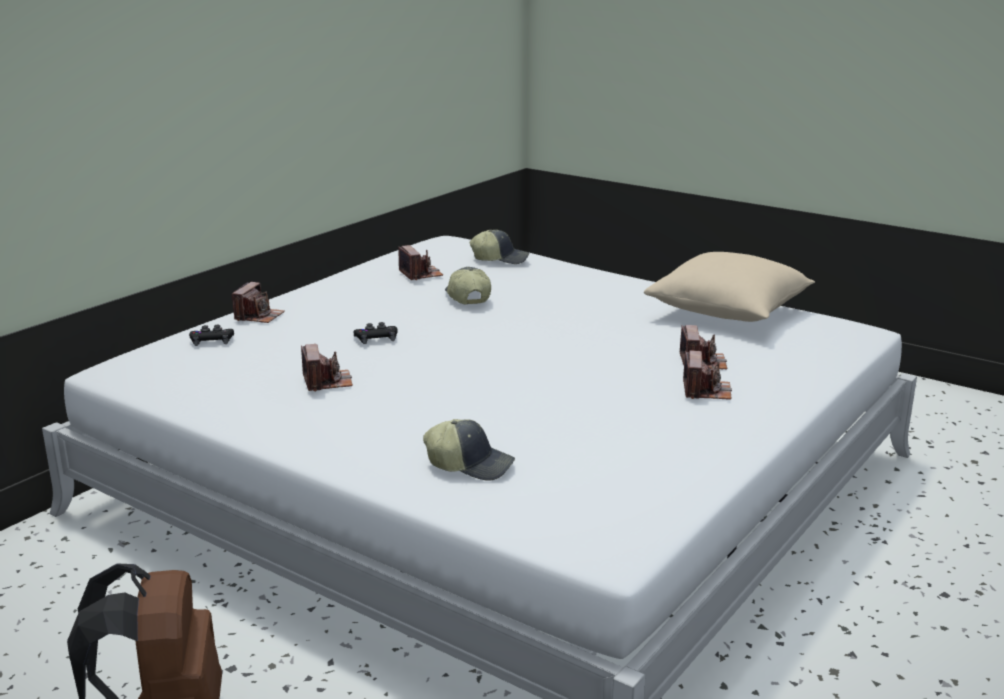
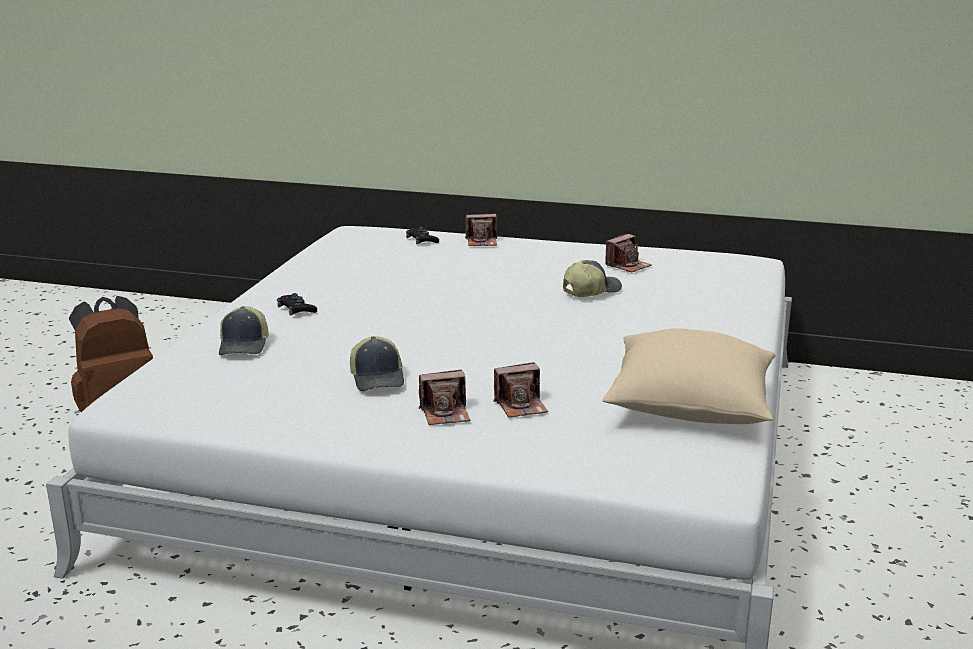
camera: 70 degrees right, 0 degrees up
(327, 382) = (366, 282): camera -> none
(376, 338) = (464, 280): black game controller -> black game controller (296, 309)
(500, 259) = (716, 286): cap -> cap (378, 378)

